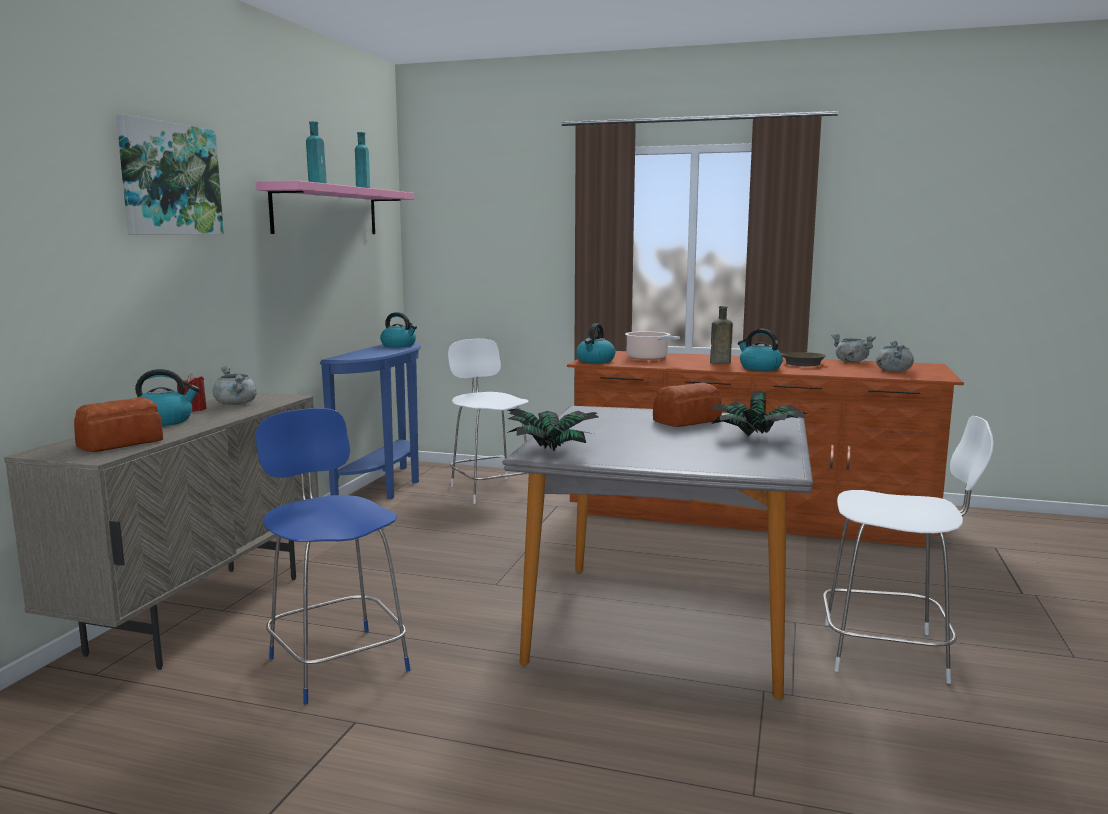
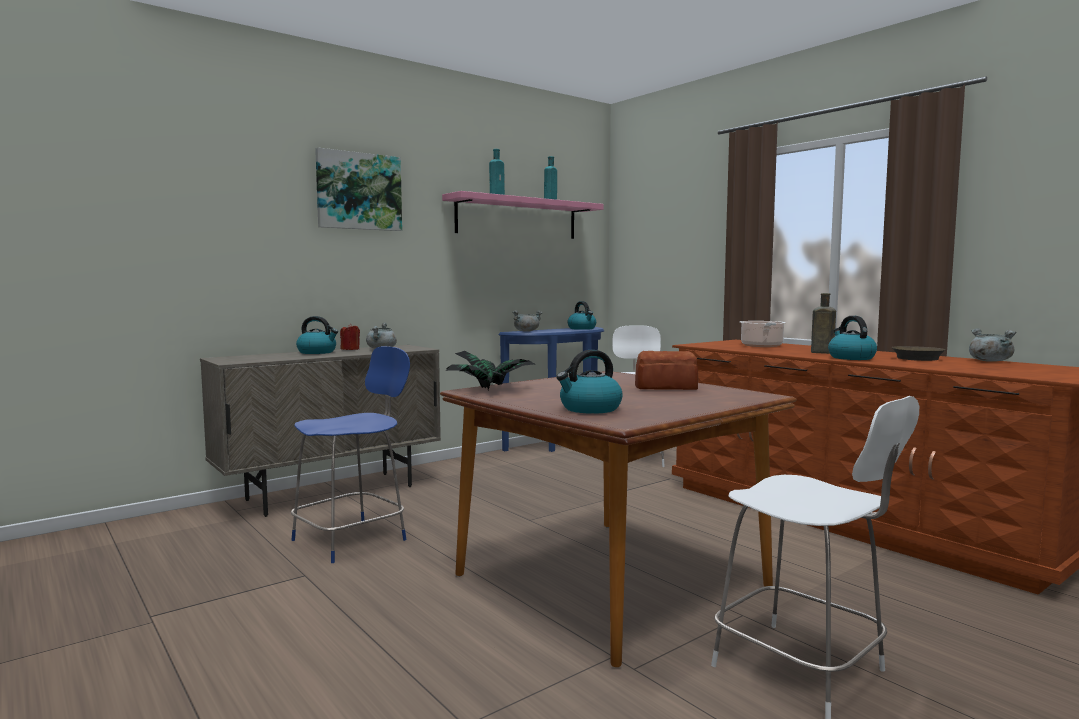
camera: 35 degrees right, 5 degrees down
(122, 443) = (263, 358): bread -> none
(336, 662) = (353, 539): blue chair -> blue chair turned 45 degrees clockwise
(595, 361) = (705, 344): kettle -> kettle (589, 409)
(664, 625) = (611, 581): grey dining table -> brown dining table
(757, 437) = (690, 402): potted plant -> none
(893, 370) = (1016, 370): grey cooking pot -> grey cooking pot (526, 331)

